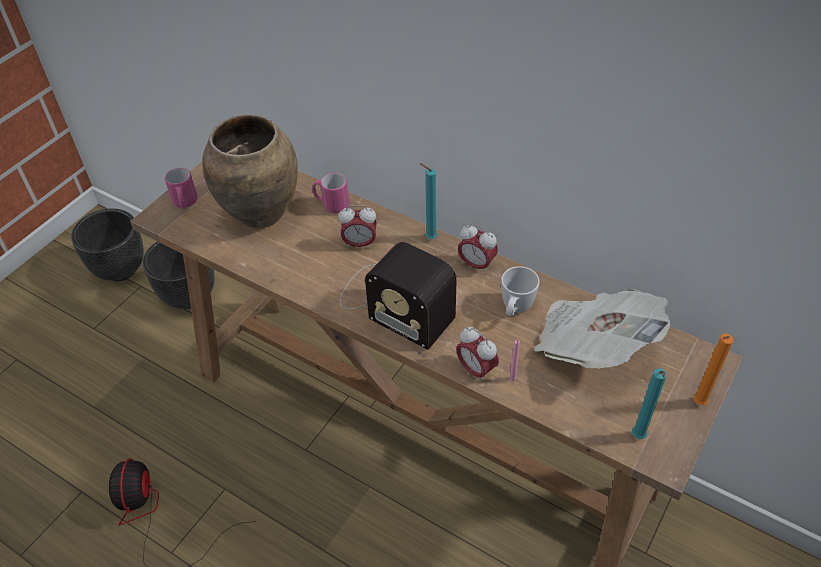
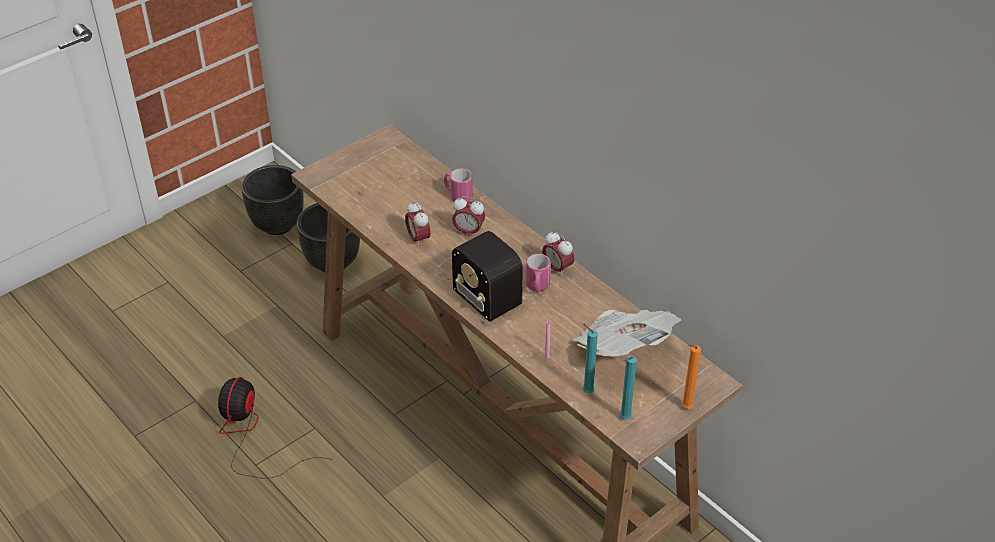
camera: 15 degrees right, 5 degrees down
(185, 204) = (339, 169): pink mug -> pink mug (537, 287)
(262, 214) = (398, 191): brown vase -> none
(429, 238) = (527, 239): turquoise candle -> turquoise candle (586, 391)
(476, 370) = (521, 344): alarm clock -> alarm clock (418, 239)
(515, 310) = (573, 309): white mug -> none

